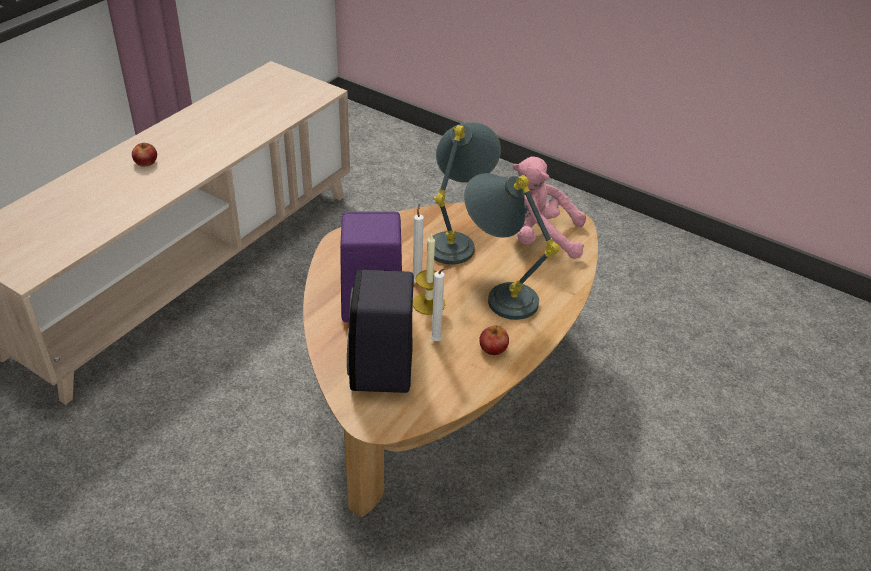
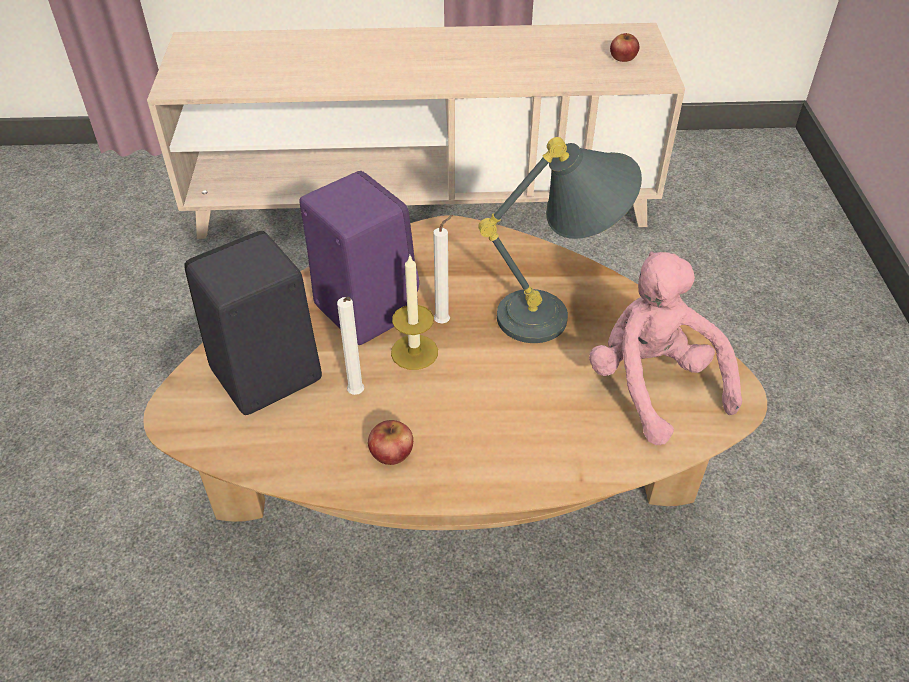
camera: 55 degrees right, 5 degrees up
(146, 162) = (394, 52): apple -> apple (623, 57)
(498, 293) = (498, 403): grey table lamp -> none

